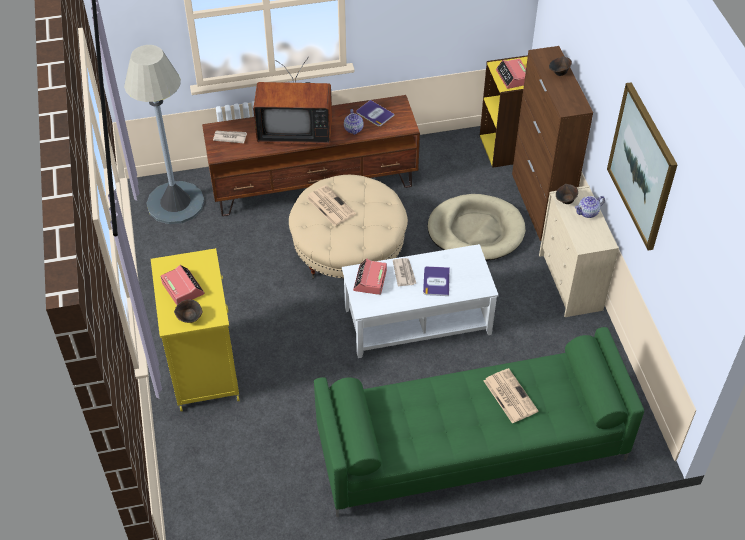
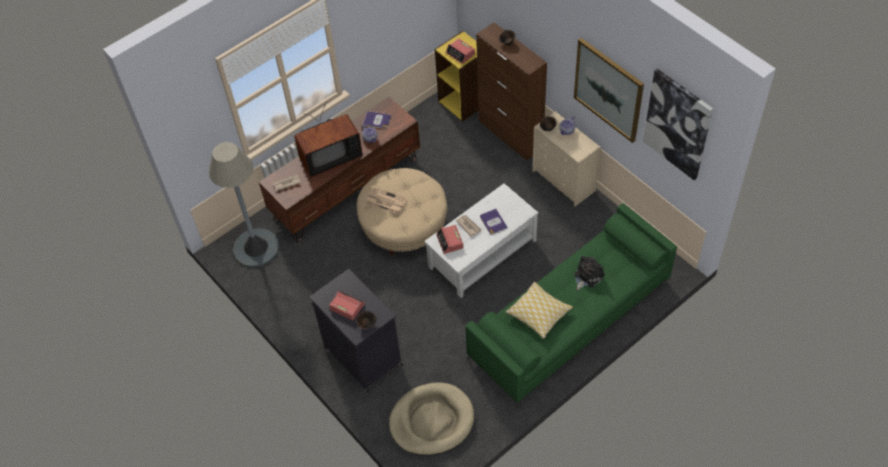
camera: 25 degrees left, 5 degrees up
(204, 367) = (361, 354): yellow cabinet -> black cabinet
(419, 411) = (539, 313): none -> pillow
(476, 231) = (480, 172): beige dog bed -> beige dog bed (431, 421)
(509, 395) = (587, 276): newspaper -> plush toy
(699, 236) = (677, 124): none -> picture

